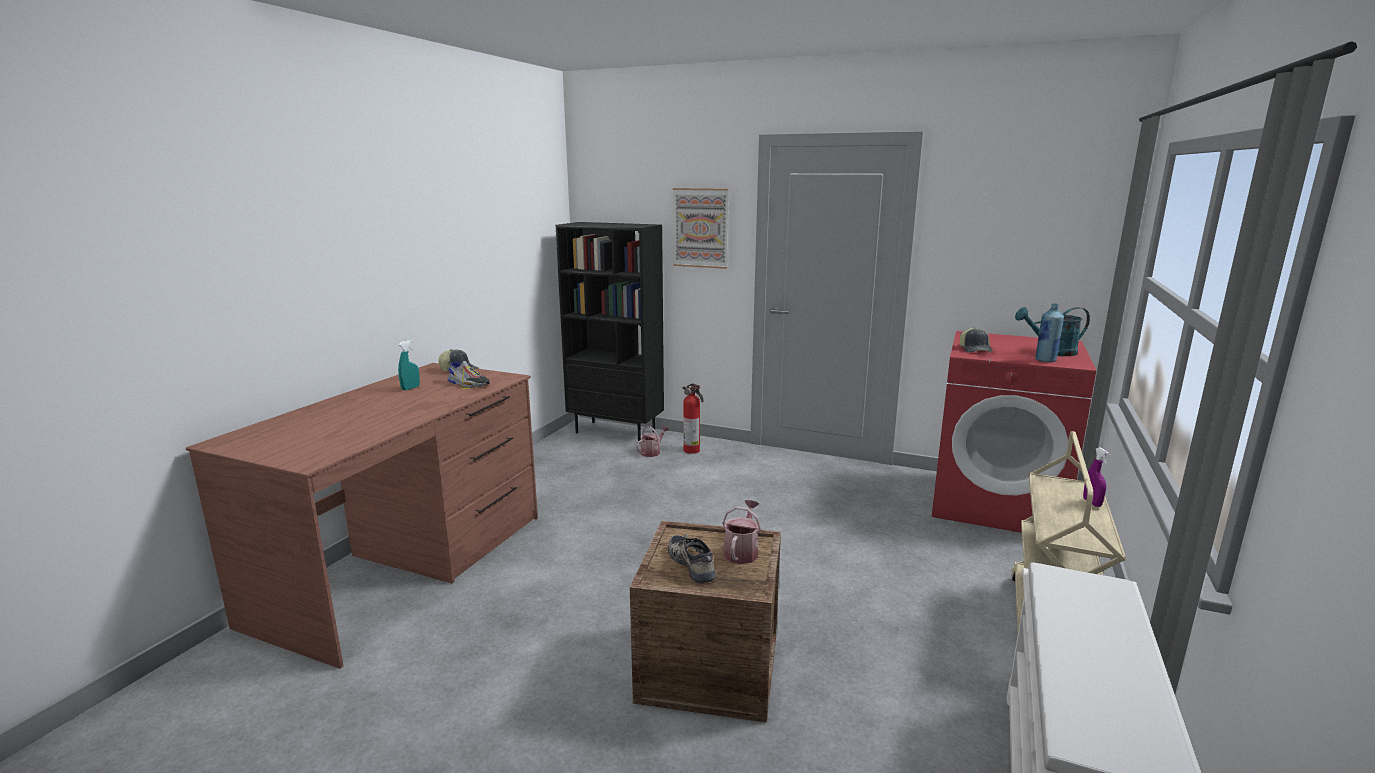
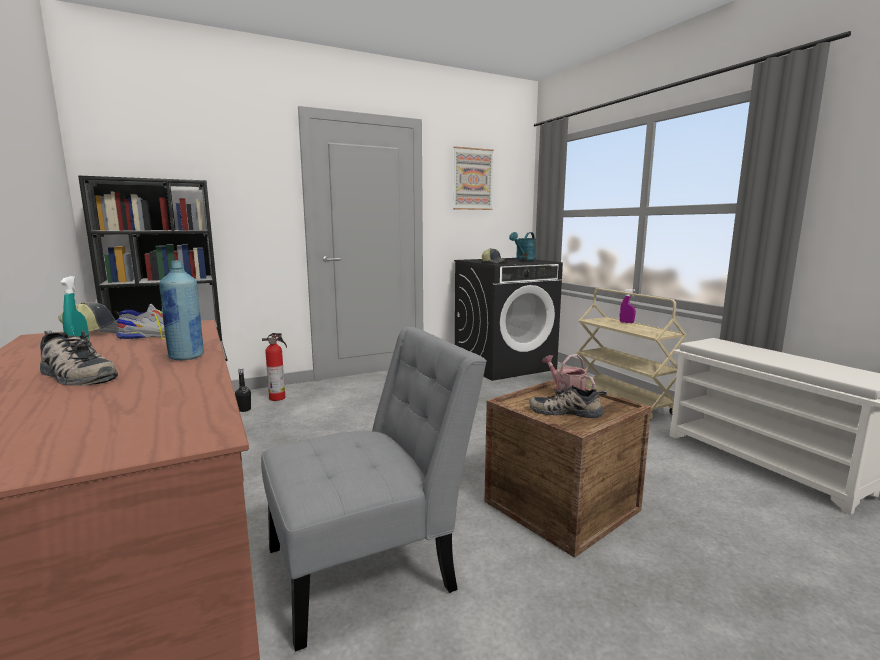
camera: 50 degrees left, 5 degrees down
(370, 406) = (74, 375): none -> shoe
(523, 610) = (370, 565): none -> grey chair
(652, 452) = (244, 410): watering can -> black bottle
(701, 228) = (247, 188): picture -> picture (472, 179)
(997, 504) = (504, 365): red washing machine -> black washing machine
(1045, 360) = (534, 262): blue bottle -> blue bottle (186, 357)

